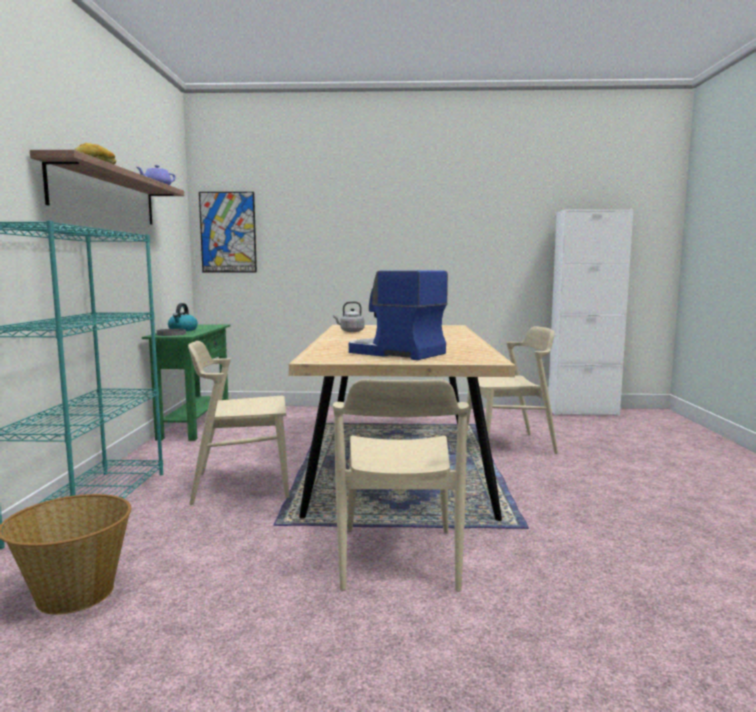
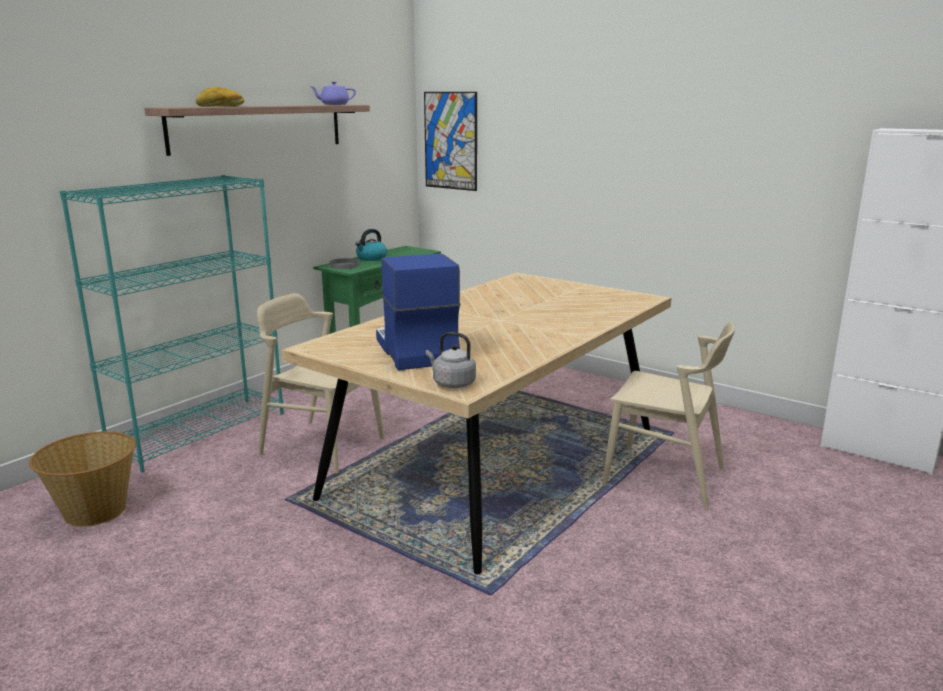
camera: 35 degrees right, 10 degrees up
(350, 331) = (492, 292): grey kettle -> grey kettle (452, 383)
(398, 558) = (324, 575): beige chair -> none

